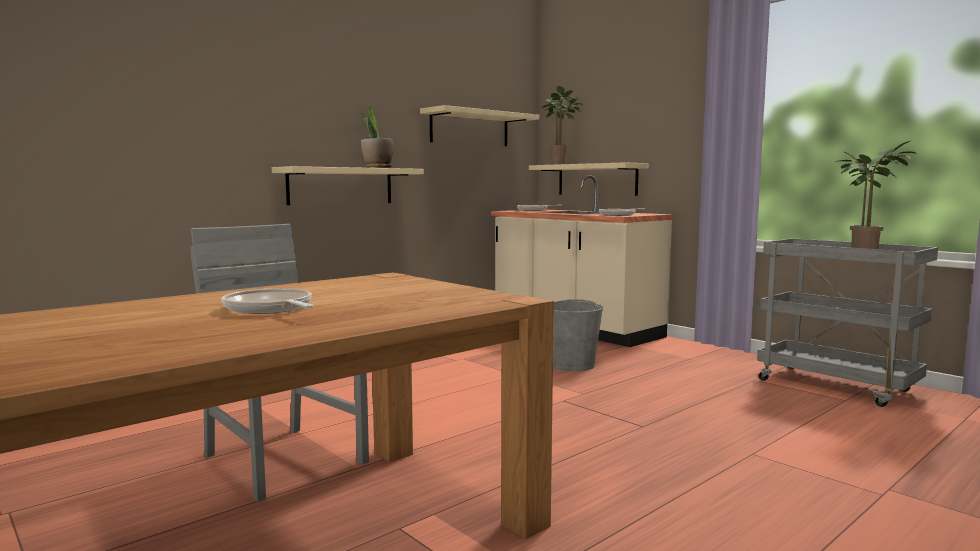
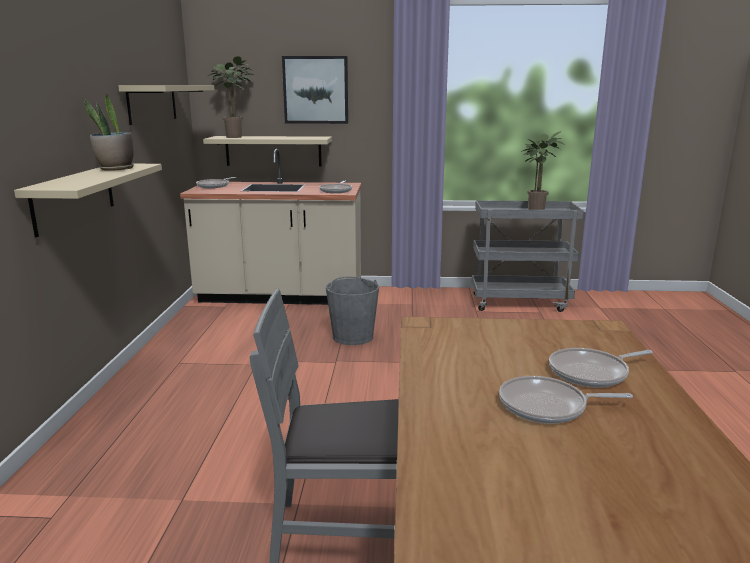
camera: 45 degrees left, 10 degrees up
(375, 308) = (592, 373): none -> frying pan
(637, 115) = (316, 90): none -> picture

